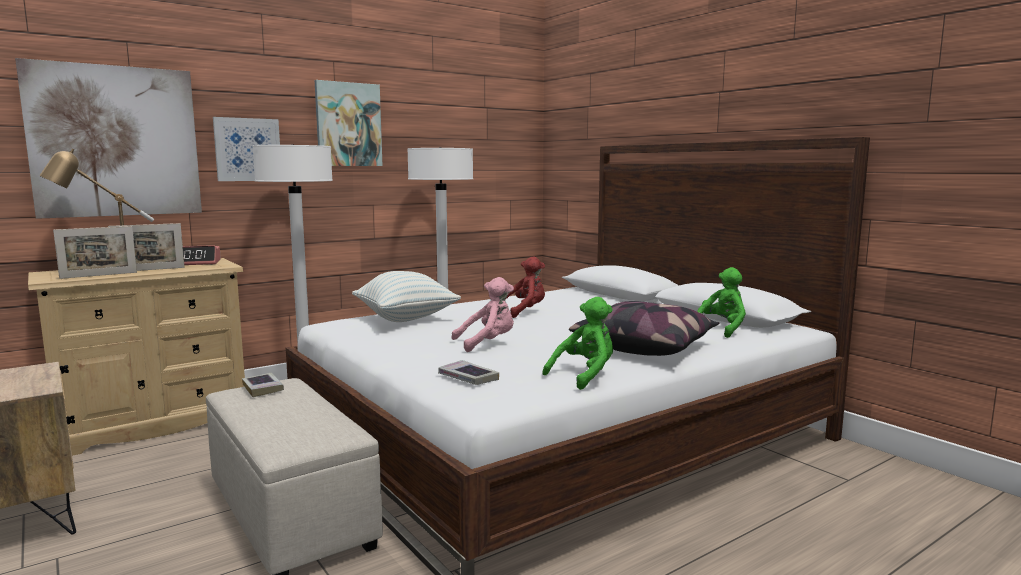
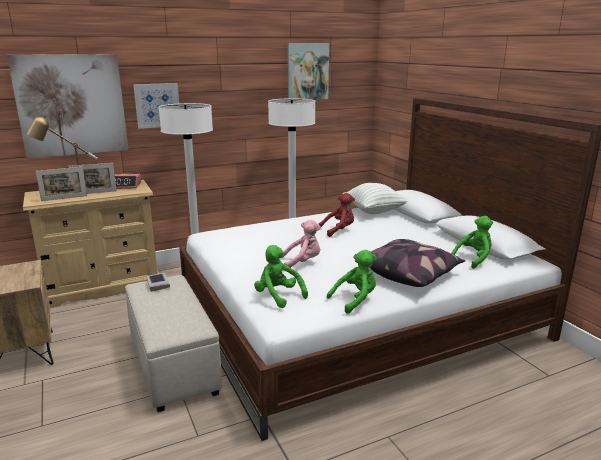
camera: 10 degrees right, 10 degrees up
(348, 124) = (227, 83): picture -> picture (307, 71)
(406, 318) = (255, 234): pillow -> pillow (374, 211)
(468, 378) = (278, 296): book -> green plush toy

